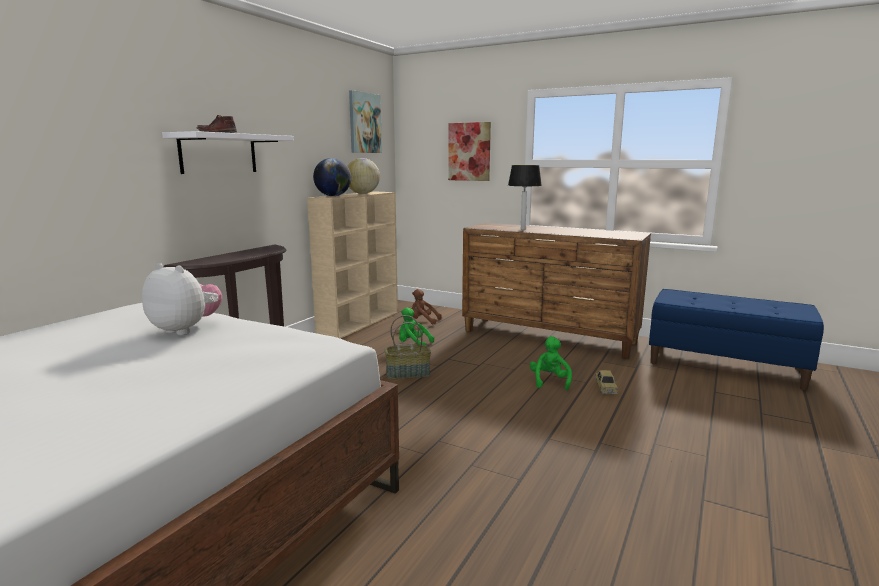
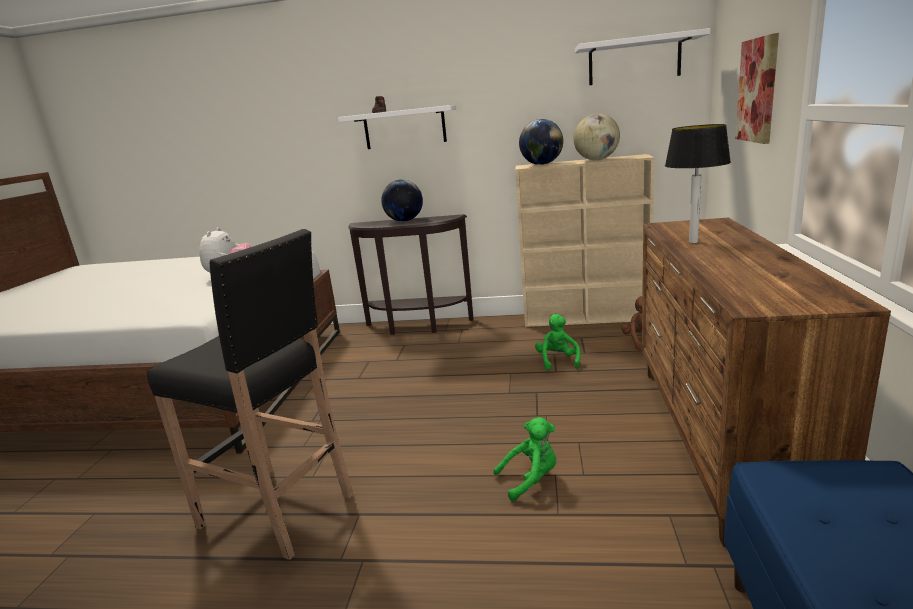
camera: 70 degrees right, 5 degrees up
(237, 254) = (404, 221): none -> globe
(364, 123) = (634, 60): picture -> white shelf
(408, 373) = (472, 384): basket -> none
(521, 472) = (279, 511): none -> black stool
(605, 387) = (552, 538): toy car -> none

